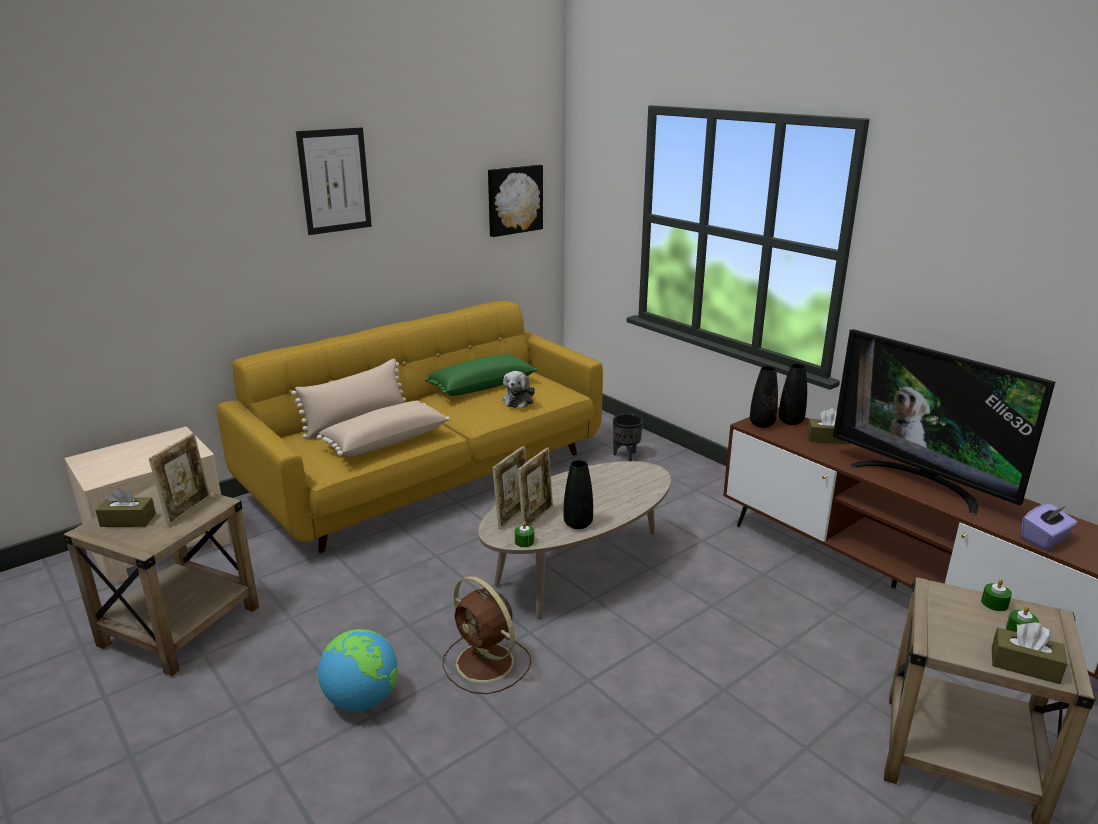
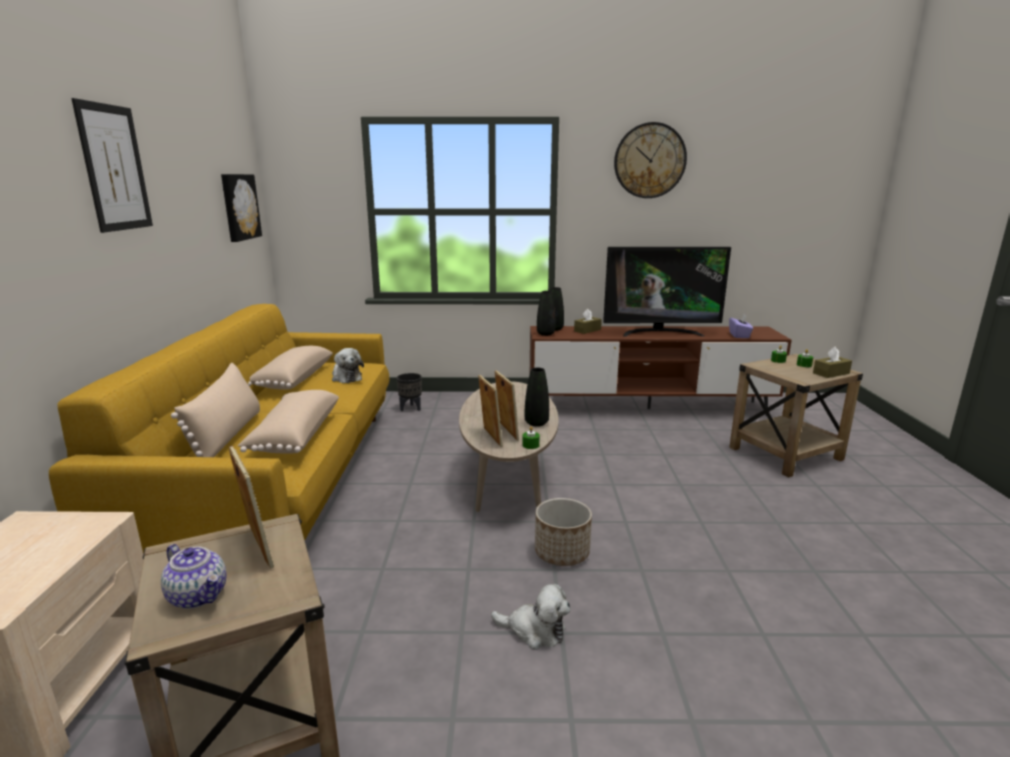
camera: 50 degrees left, 5 degrees down
(128, 520) = (199, 595): brown tissue box -> teapot
(361, 699) = (534, 630): globe -> plush toy
(481, 386) = (292, 379): green pillow -> beige pillow
(487, 664) = (562, 552): brown fan -> planter
(999, 201) = (649, 161): none -> wall clock

